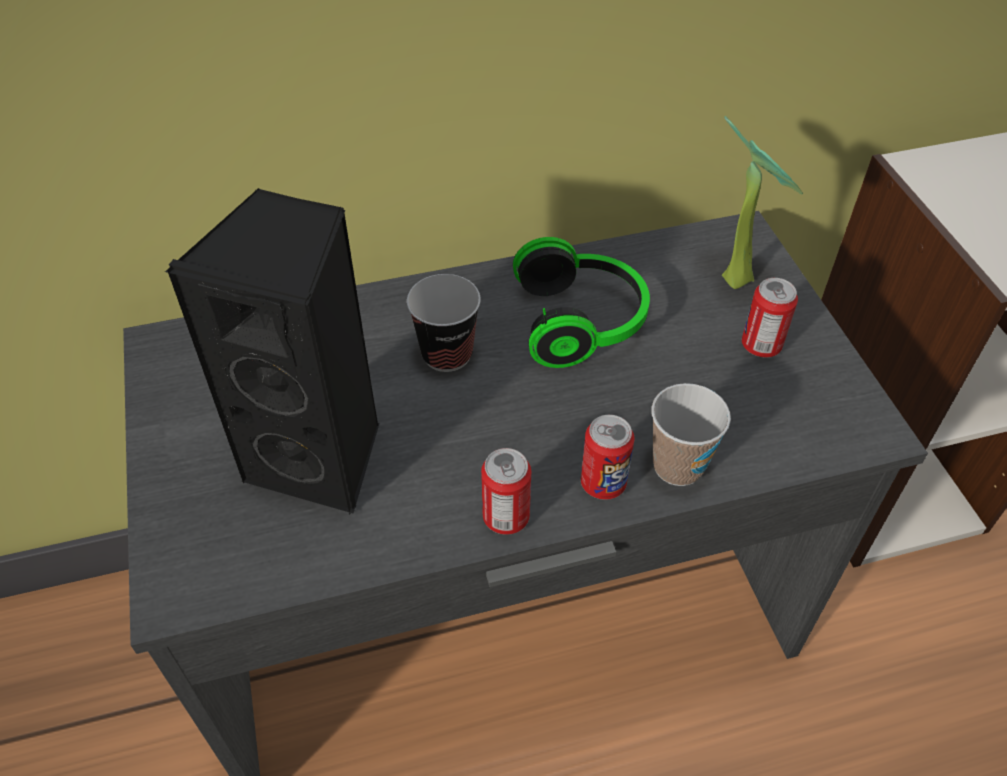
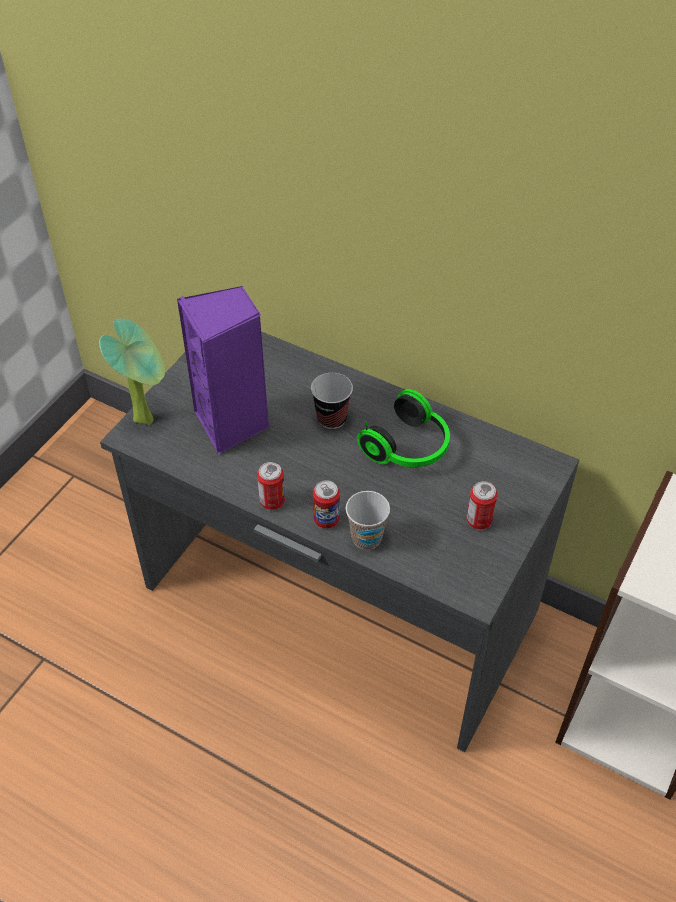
camera: 45 degrees right, 0 degrees up
(322, 457) = (233, 424): black speaker -> purple speaker
(738, 275) = (517, 482): potted plant -> potted plant (147, 417)

